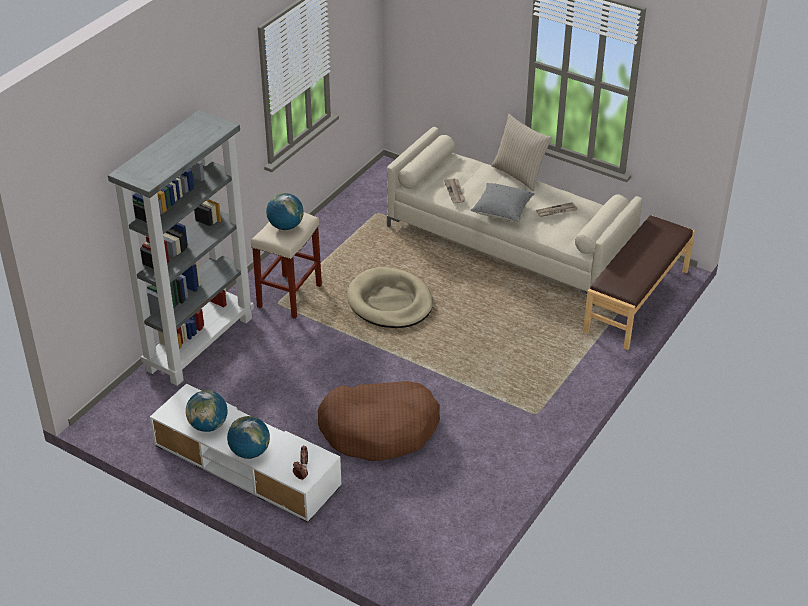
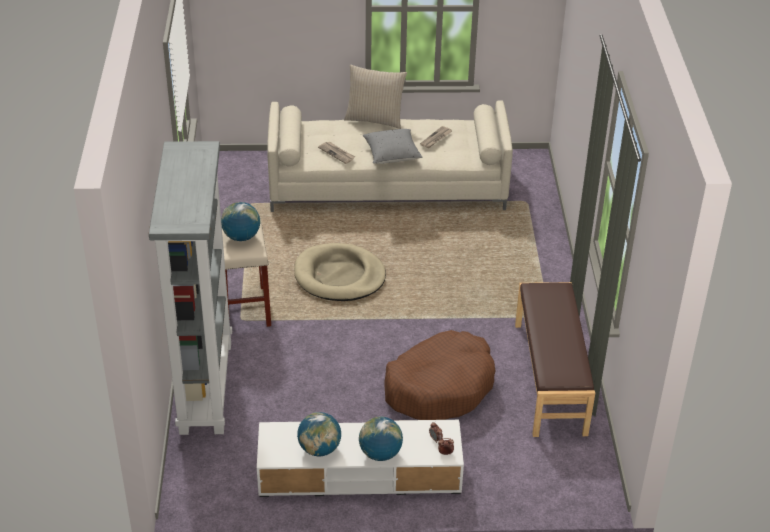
camera: 35 degrees left, 0 degrees up
(637, 301) = (534, 193): brown bench -> brown bench (551, 378)

